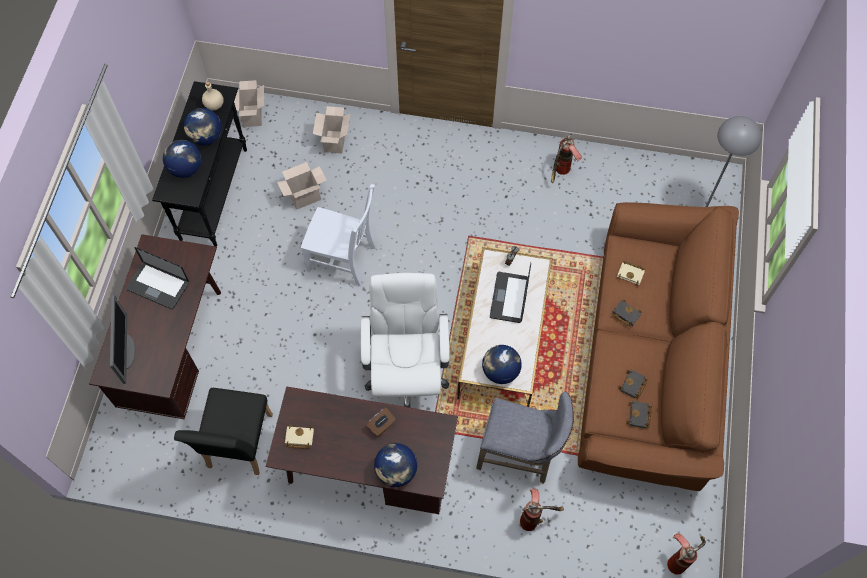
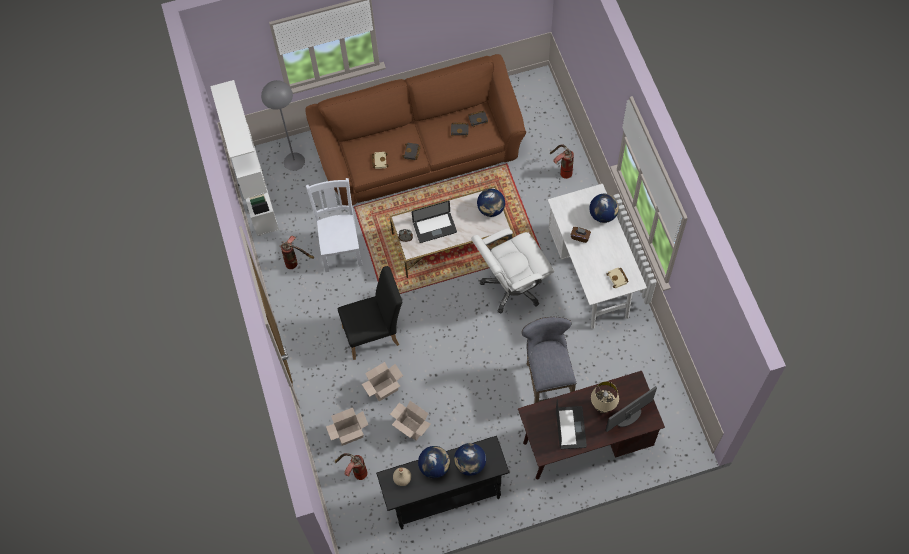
camera: 115 degrees left, 0 degrees up
(157, 331) = (602, 407): none -> beige table lamp
(238, 447) = (625, 361): black chair -> black chair (375, 334)
(251, 115) = (357, 514): cardboard box -> cardboard box (384, 390)
(344, 259) = (449, 371): white chair -> white chair (340, 247)
(368, 471) = (591, 275): brown desk -> white desk
(520, 456) = (527, 195): grey stool -> grey stool (547, 380)
(663, 168) = (258, 199): none -> white bookcase
(679, 558) = (538, 90): fire extinguisher -> fire extinguisher (355, 473)

